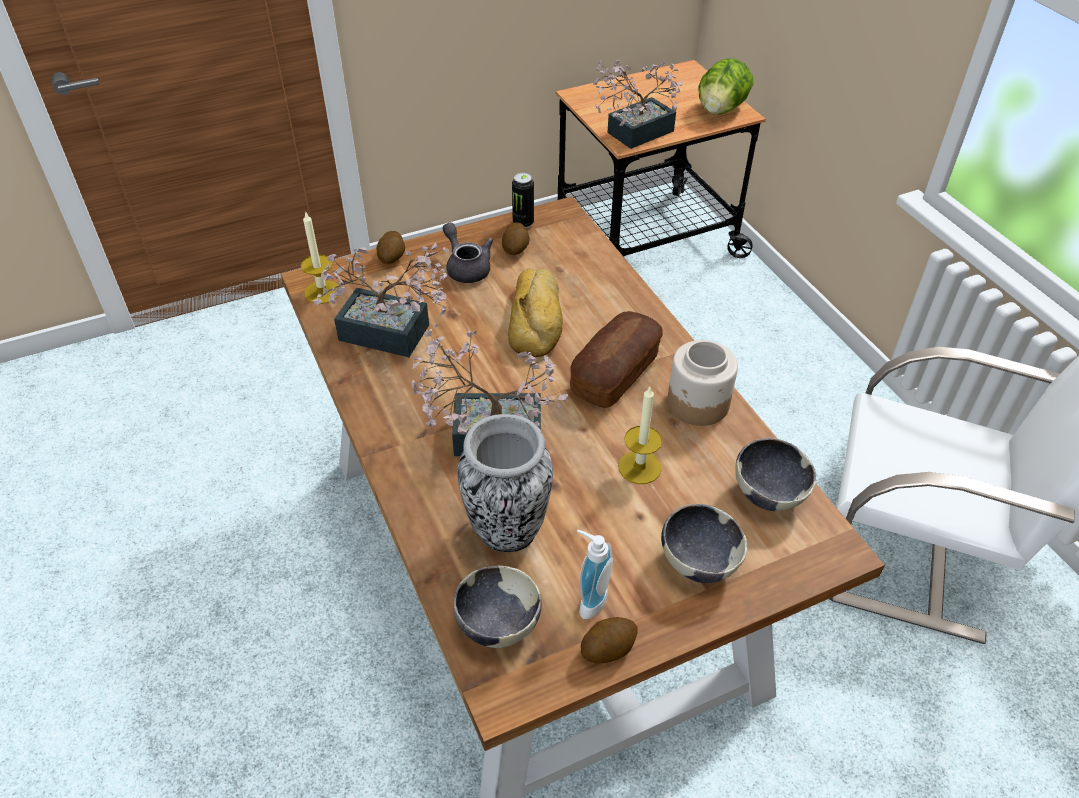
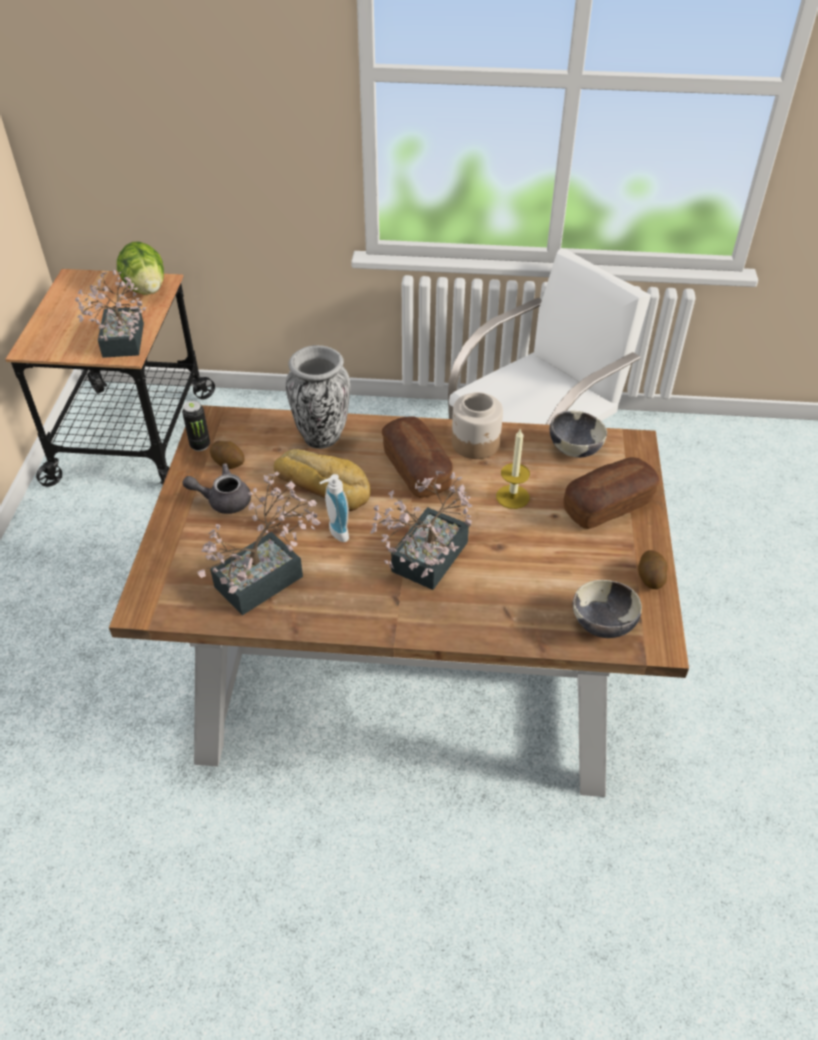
camera: 60 degrees left, 0 degrees up
(322, 292) = (166, 605): candle -> none
(392, 258) = (164, 541): potato -> none
(507, 532) = (526, 588): vase -> vase (322, 437)
(588, 600) = (608, 570): soap dispenser -> soap dispenser (335, 533)
(698, 562) = (608, 505): bowl -> bread

